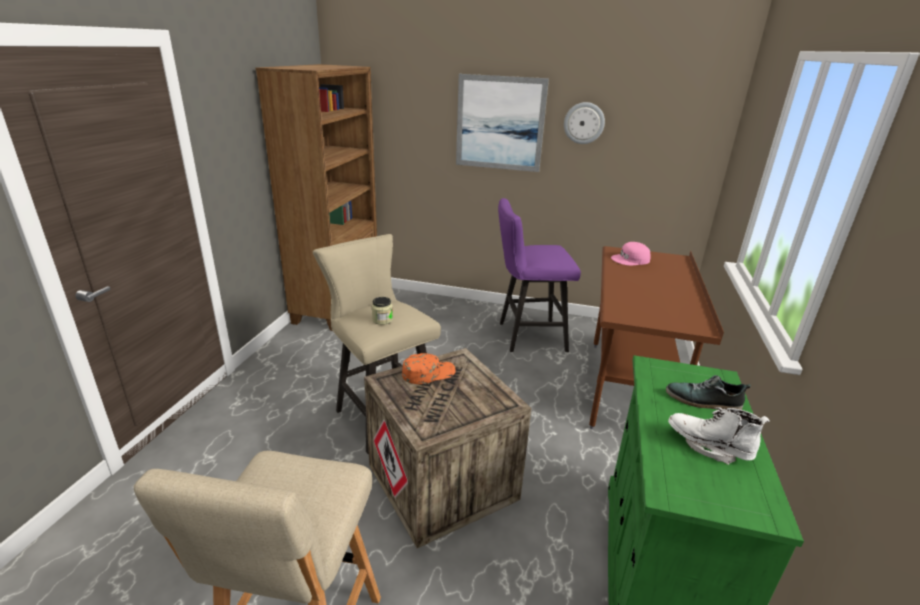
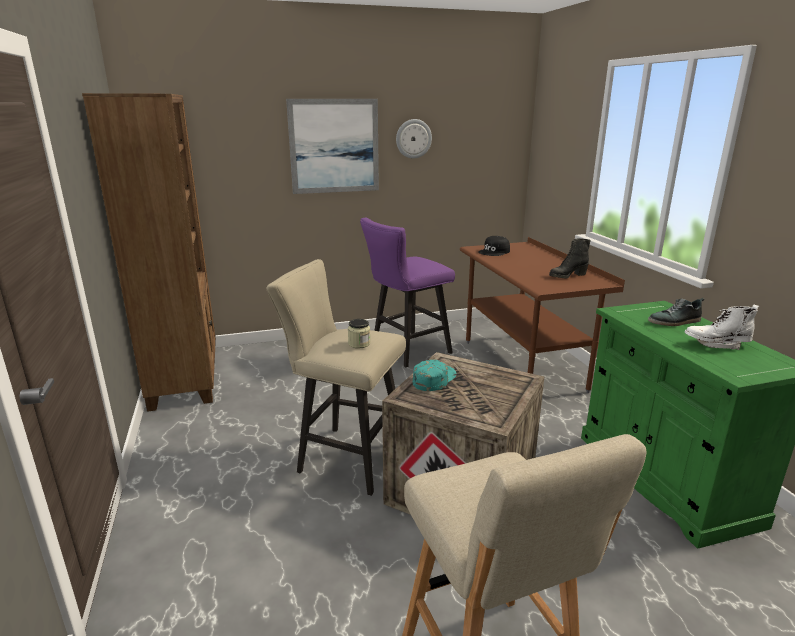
camera: 30 degrees left, 5 degrees down
(428, 373) = (434, 379): orange cap -> turquoise cap
(630, 260) = (494, 252): pink cap -> black cap
(669, 308) = (567, 276): none -> black boot

